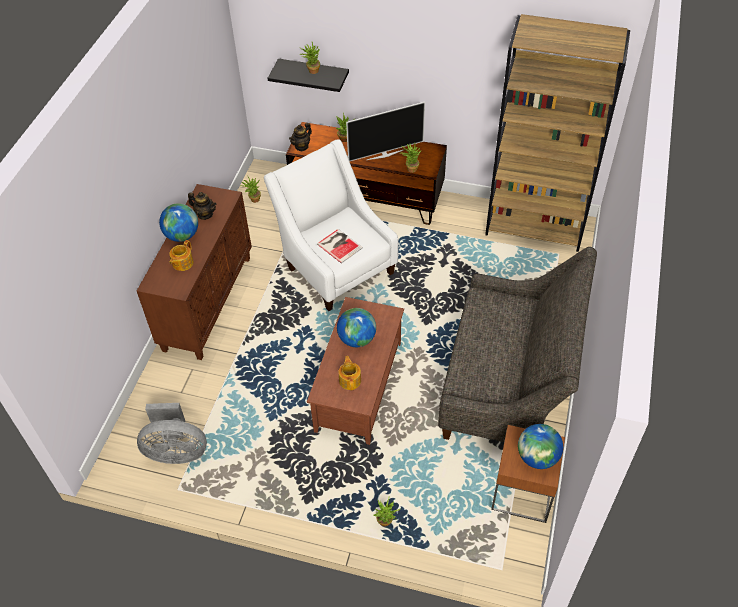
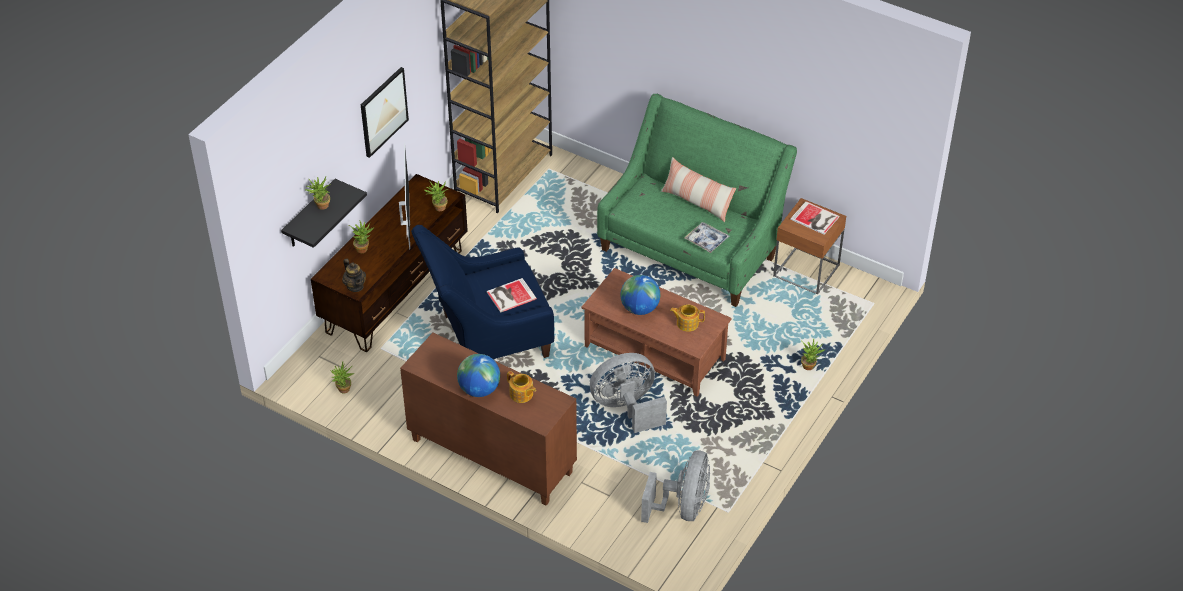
camera: 75 degrees left, 5 degrees down
(205, 214) = (454, 366): teapot -> none
(285, 381) = (627, 408): none -> grey fan
(336, 266) = (486, 338): white armchair -> blue armchair
(421, 61) = (383, 111): none -> picture
(467, 369) = (706, 240): none -> tray
(508, 384) = (692, 248): grey sofa -> green sofa
(519, 349) = (697, 202): none -> pillow
(537, 457) = (815, 219): globe -> book

